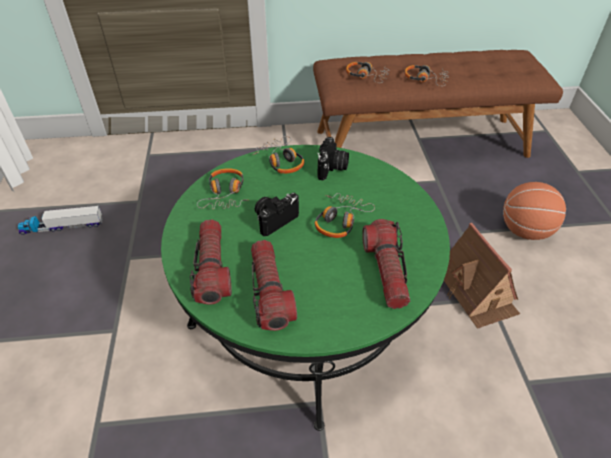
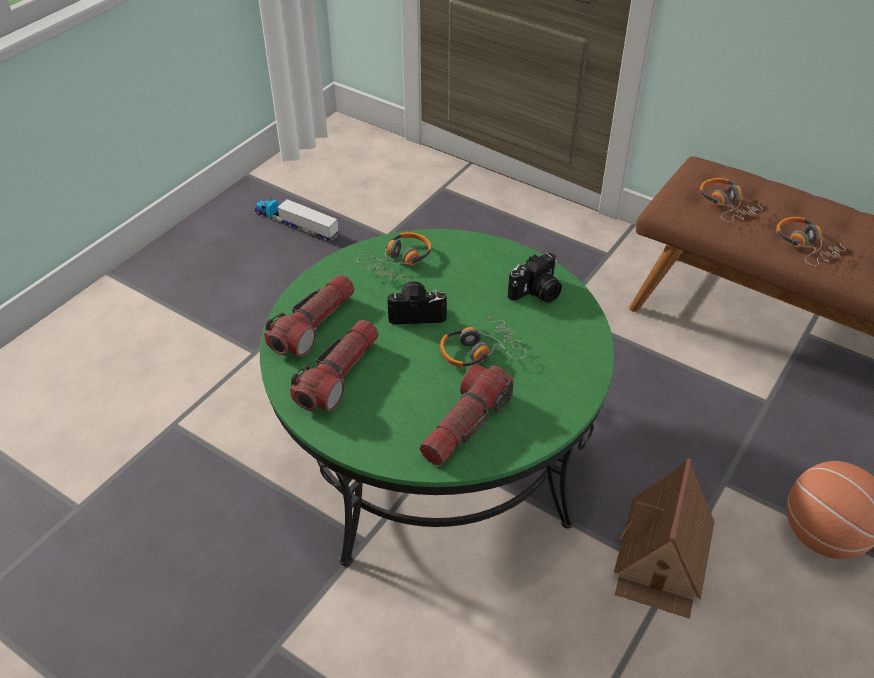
camera: 40 degrees right, 0 degrees up
(281, 161) = (491, 256): headphones -> none

